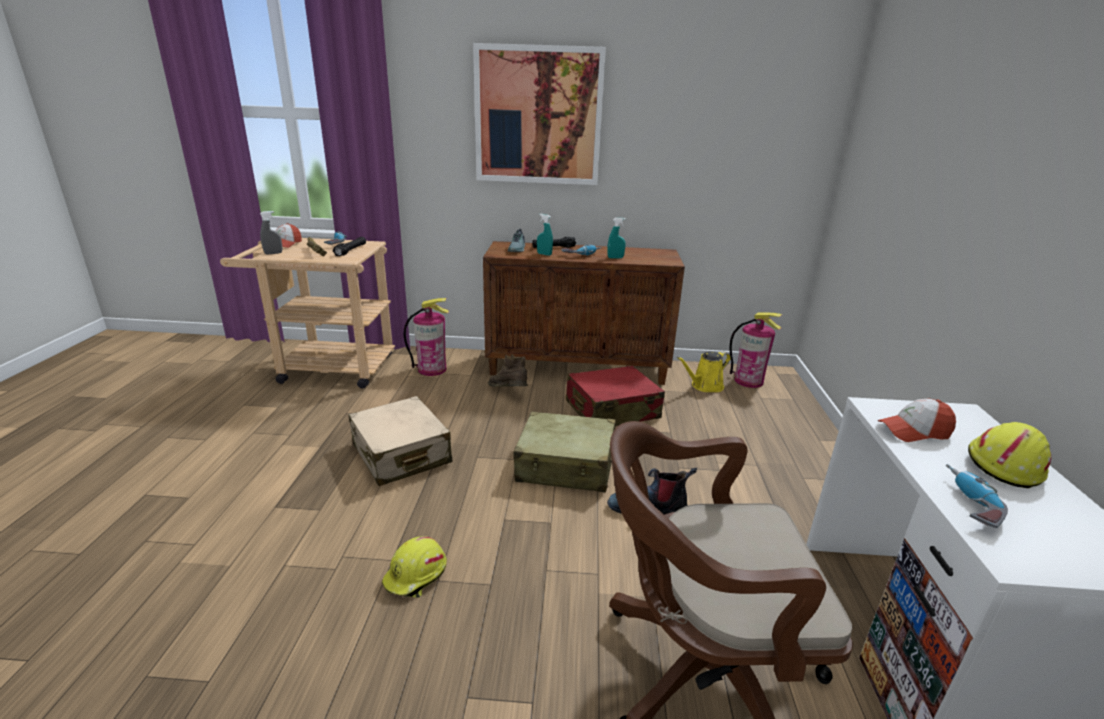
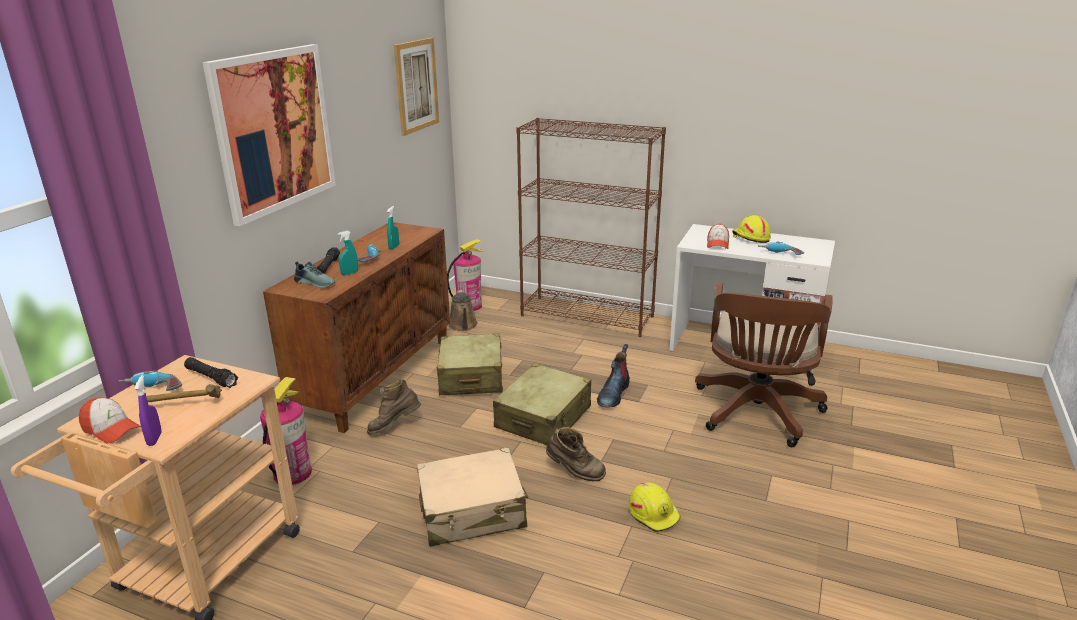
camera: 70 degrees left, 0 degrees up
(273, 253) = (154, 439): grey spray bottle -> purple spray bottle
(476, 503) = (574, 472): none -> brown boot
(611, 410) = (471, 377): red suitcase -> beige suitcase
(704, 386) = (463, 326): yellow watering can -> brown watering can
(771, 121) = (416, 86): none -> picture
(820, 459) = (588, 316): none -> brown bookcase

